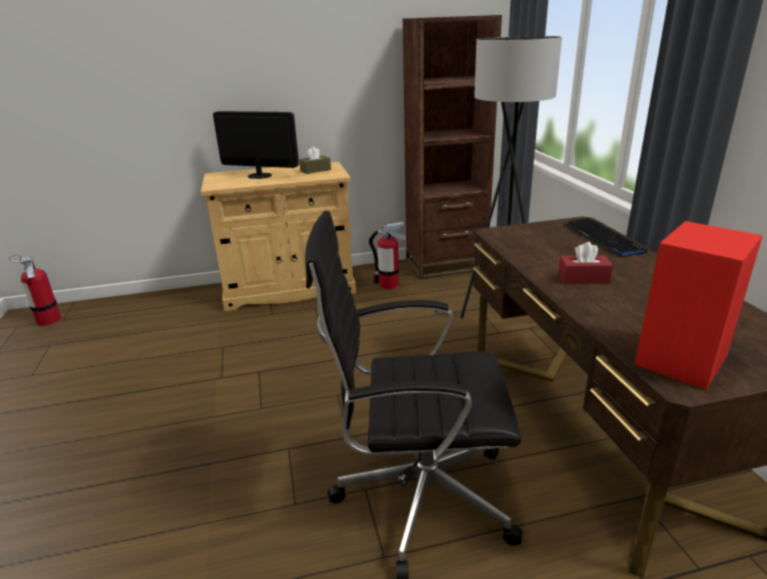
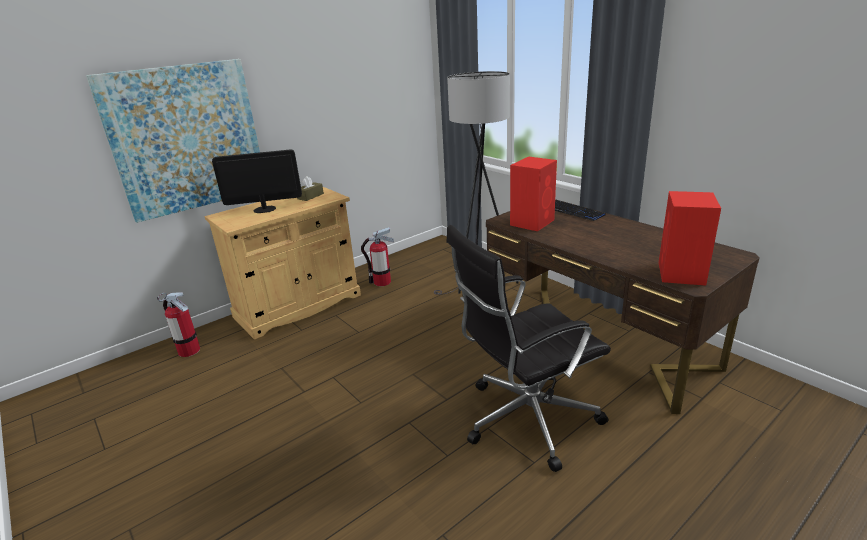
camera: 25 degrees left, 0 degrees up
(48, 320) = (65, 397): fire extinguisher -> fire extinguisher (188, 350)
(196, 89) = (187, 139): none -> picture
(446, 265) = (415, 256): brown bookcase -> none
(534, 242) = (532, 222): none -> red speaker
(583, 278) = (586, 239): red tissue box -> none

